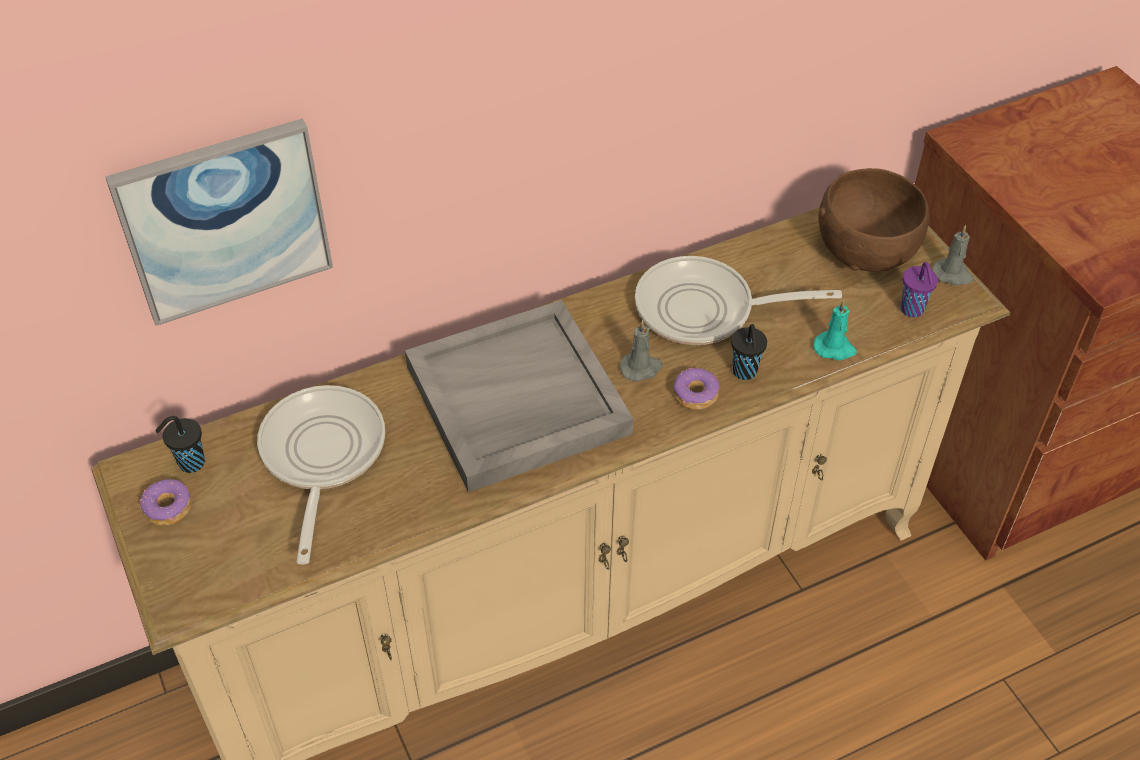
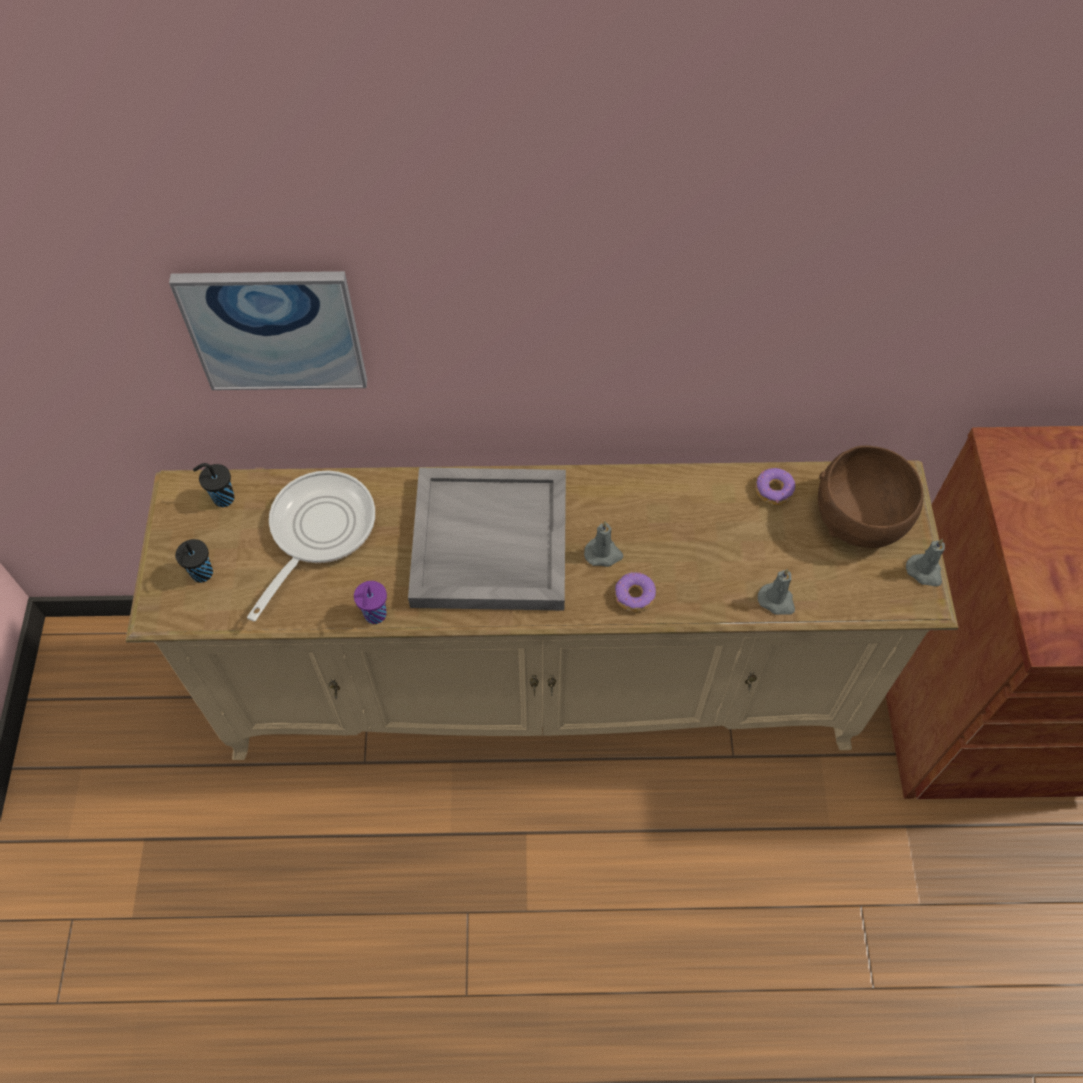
camera: 25 degrees right, 10 degrees up
(168, 508) = (189, 529): donut -> donut (773, 491)
(705, 310) = (686, 521): frying pan -> none
(745, 372) = (687, 592): black cup -> black cup (201, 574)
(835, 348) = (777, 601): turquoise candle -> grey candle
(912, 310) = (867, 592): purple cup -> purple cup (375, 616)

